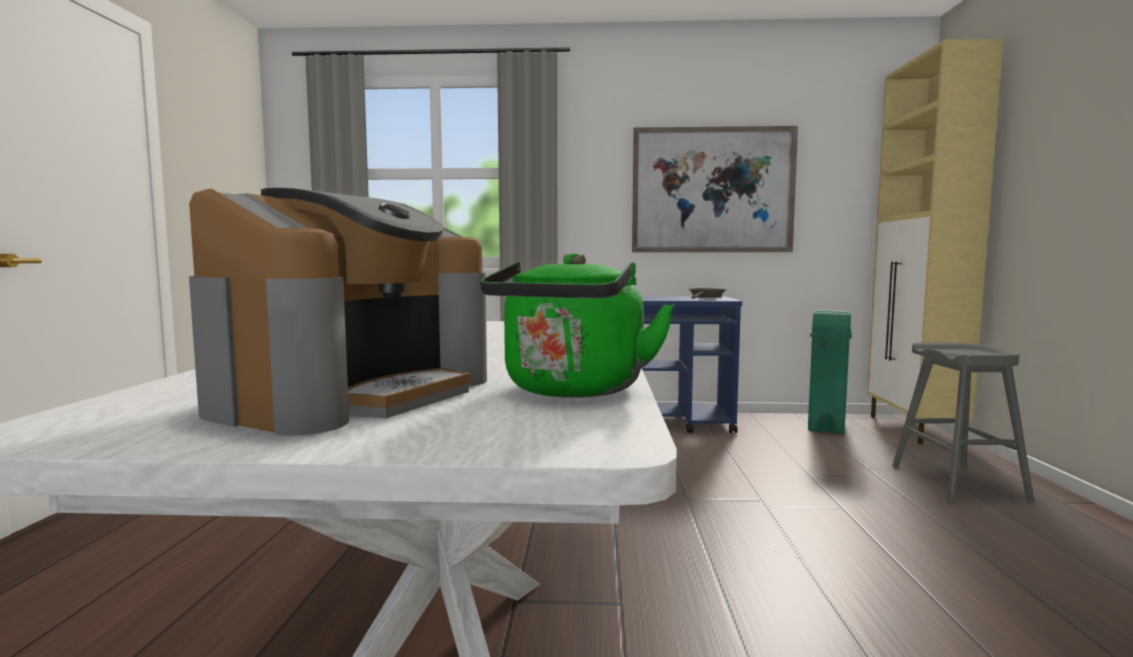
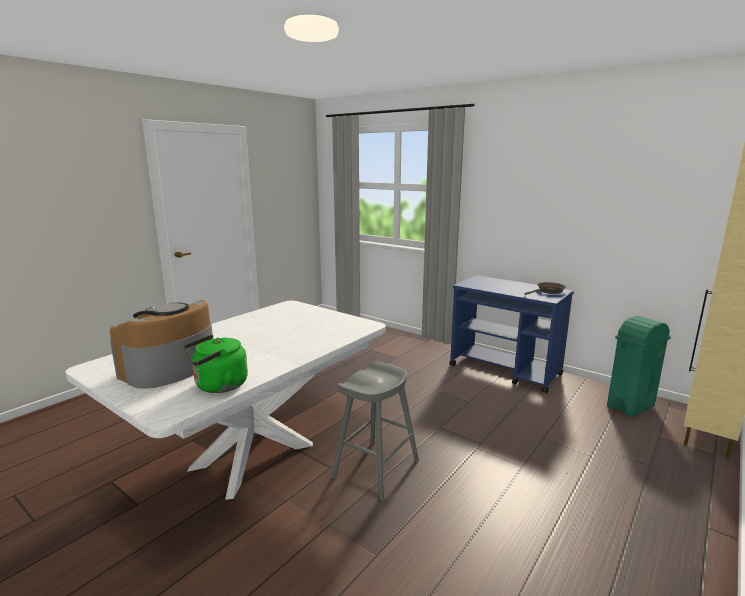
camera: 35 degrees right, 10 degrees up
(355, 393) = (169, 368): coffee machine -> coffee machine turned 150 degrees clockwise
(713, 190) = (575, 208): picture -> none
(957, 483) = (646, 482): grey stool -> grey stool (376, 469)

